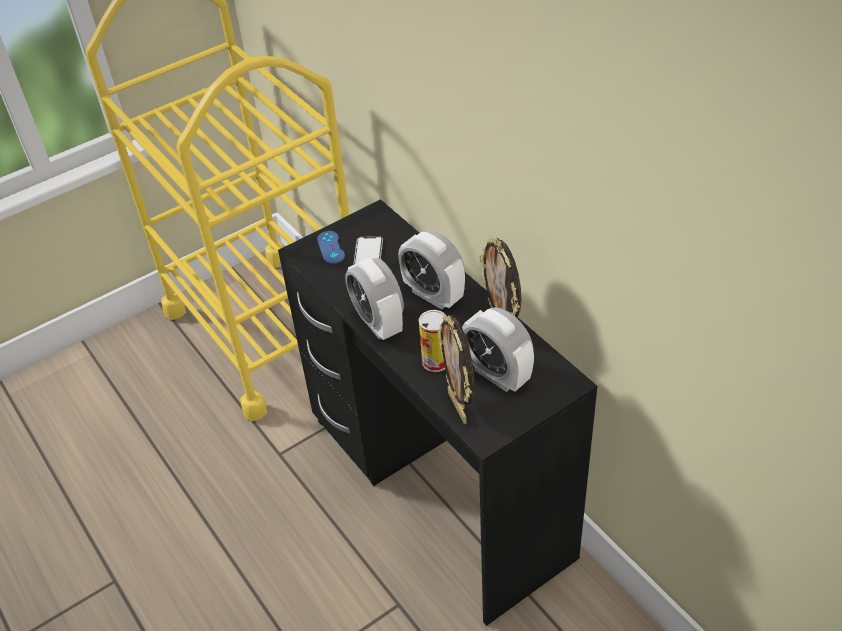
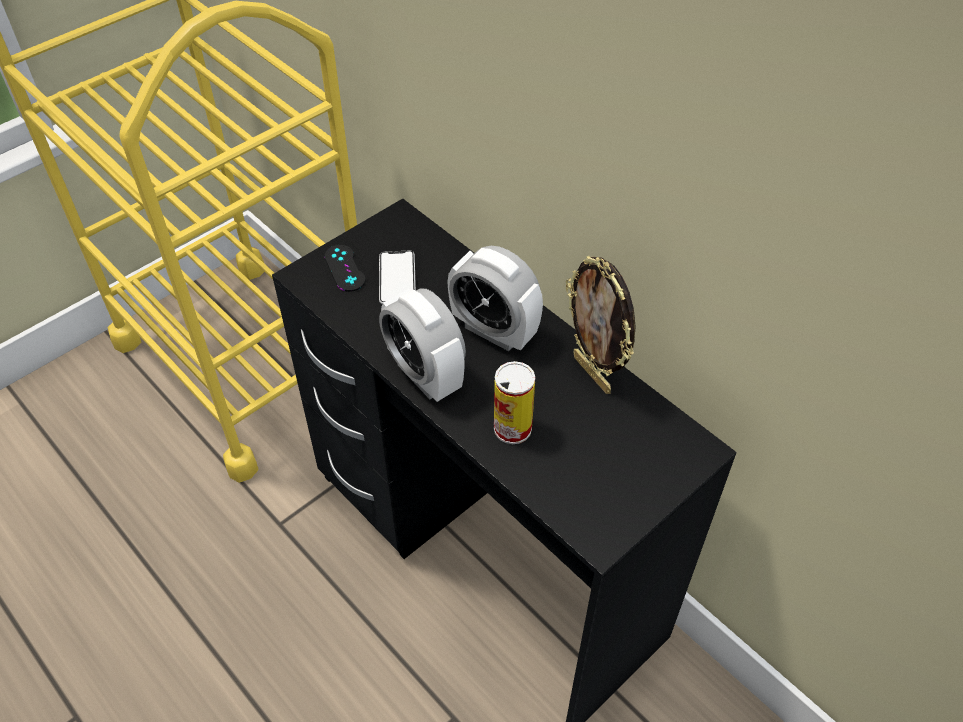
camera: 10 degrees left, 5 degrees up
(331, 247) = (345, 268): blue game controller -> black game controller
(459, 407) = (555, 495): picture frame -> none
(497, 374) = (600, 443): alarm clock -> none

